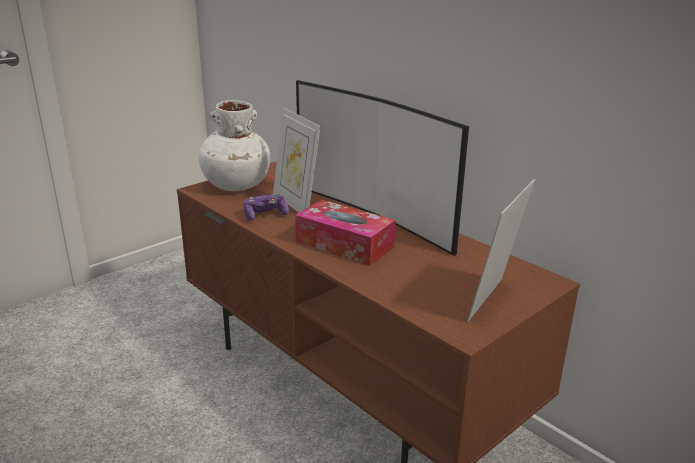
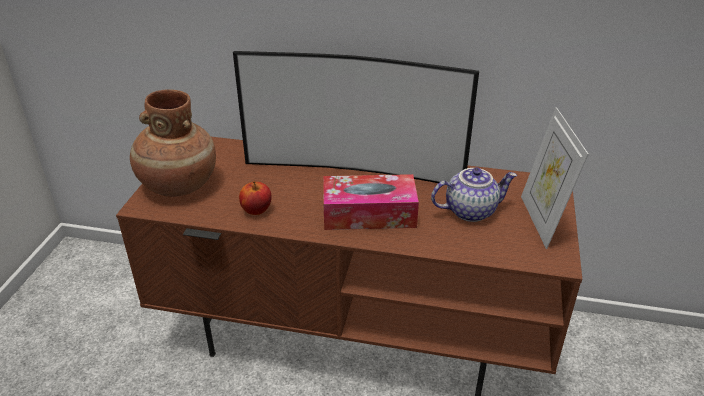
camera: 35 degrees left, 10 degrees up
(236, 185) = (178, 185): white vase -> brown vase
(265, 215) = (256, 210): game controller -> apple
(296, 204) = (268, 185): picture frame -> none
(435, 271) = (470, 210): none -> teapot

